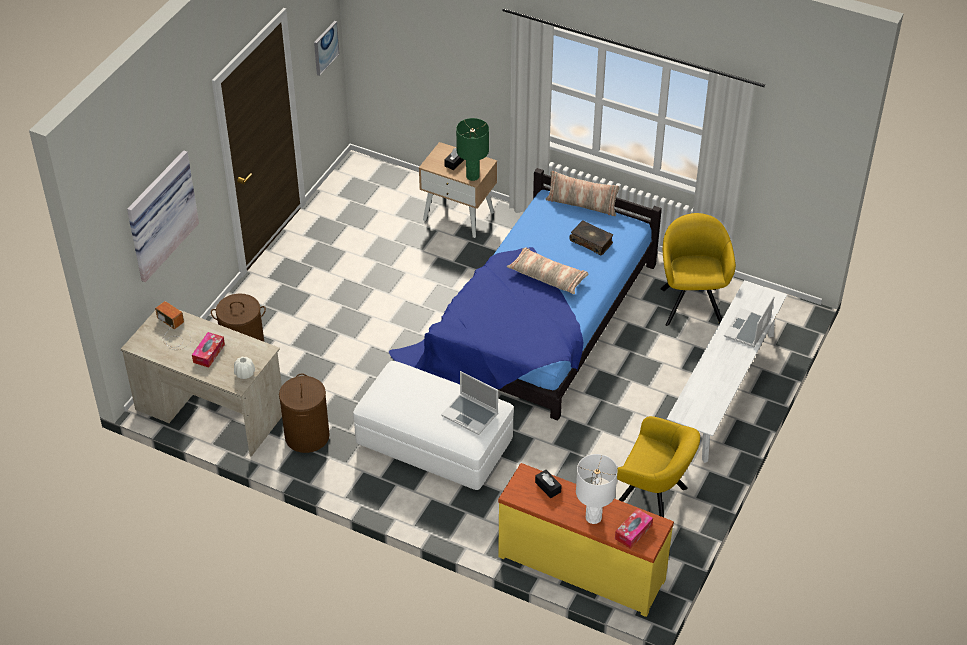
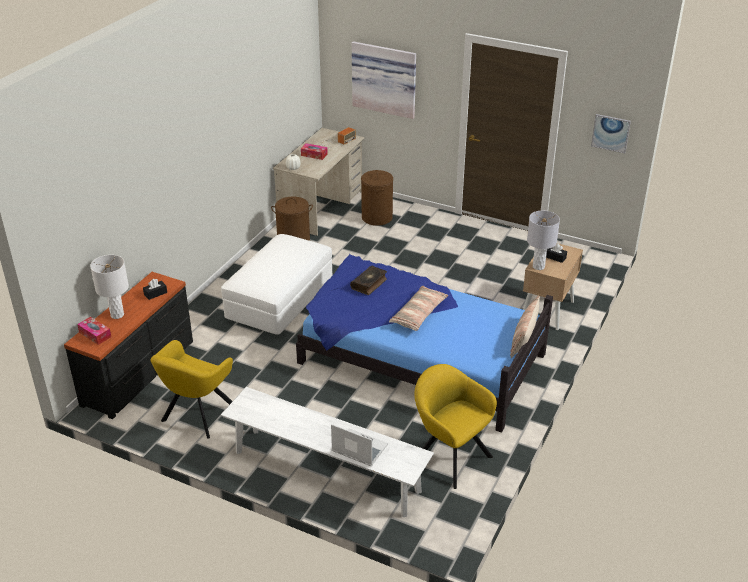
camera: 90 degrees right, 10 degrees down
(471, 415) = (263, 279): laptop -> none
(472, 176) = (538, 266): green table lamp -> grey table lamp
(582, 566) = (140, 373): yellow dresser -> black dresser
(591, 241) = (470, 341): book -> book (369, 284)
(691, 302) = (449, 456): yellow armchair -> yellow armchair turned 135 degrees counterclockwise

